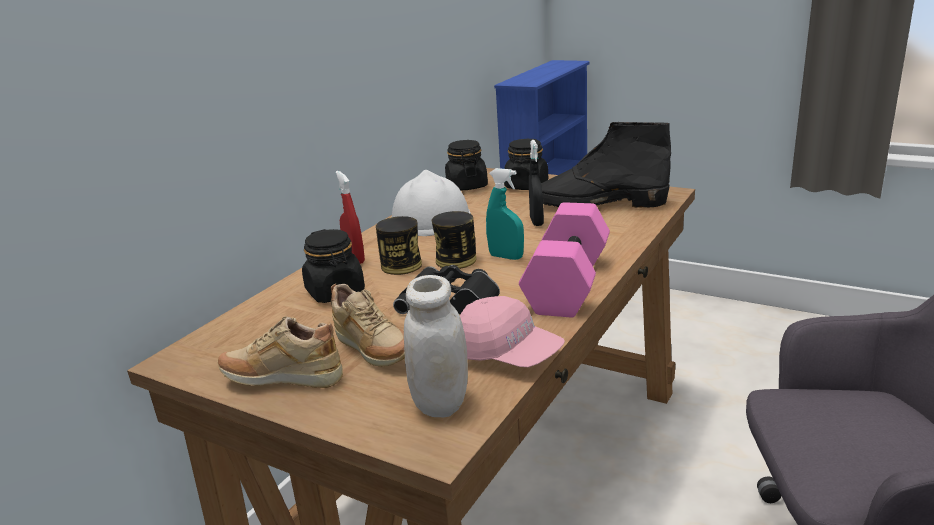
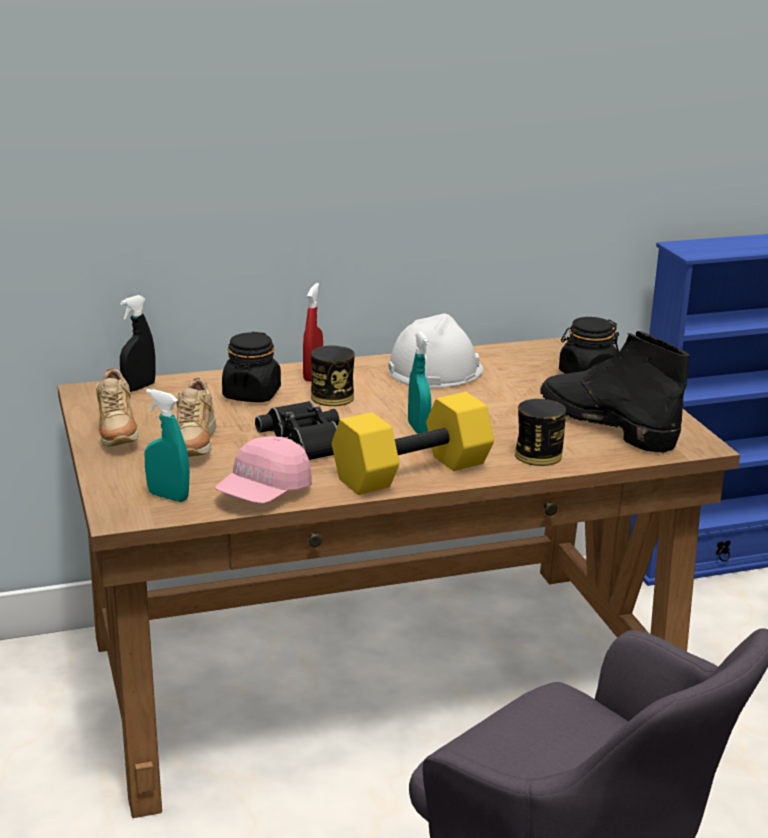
camera: 40 degrees right, 0 degrees up
(283, 380) = (118, 435): beige shoe -> beige shoe turned 150 degrees counterclockwise
(441, 403) = (168, 496): white jar -> turquoise spray bottle
(456, 260) = (377, 413): can -> can (538, 455)
(466, 186) = (535, 352): black jar -> none
(508, 354) = (264, 493): pink cap -> pink cap turned 45 degrees clockwise
(536, 221) = (512, 413): black spray bottle -> black spray bottle (139, 387)
(565, 283) = (412, 470): pink dumbbell -> yellow dumbbell

